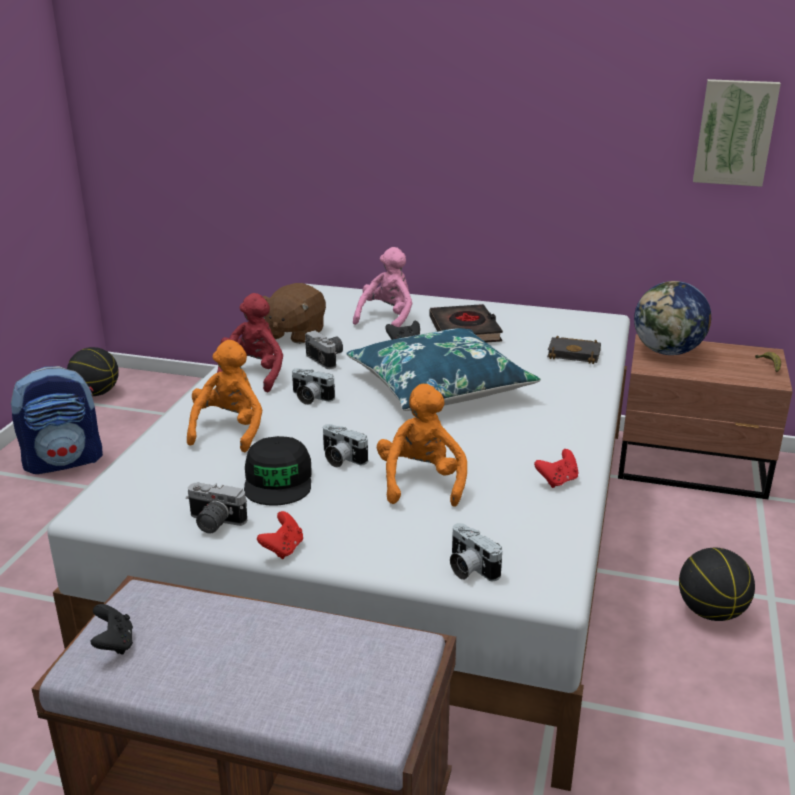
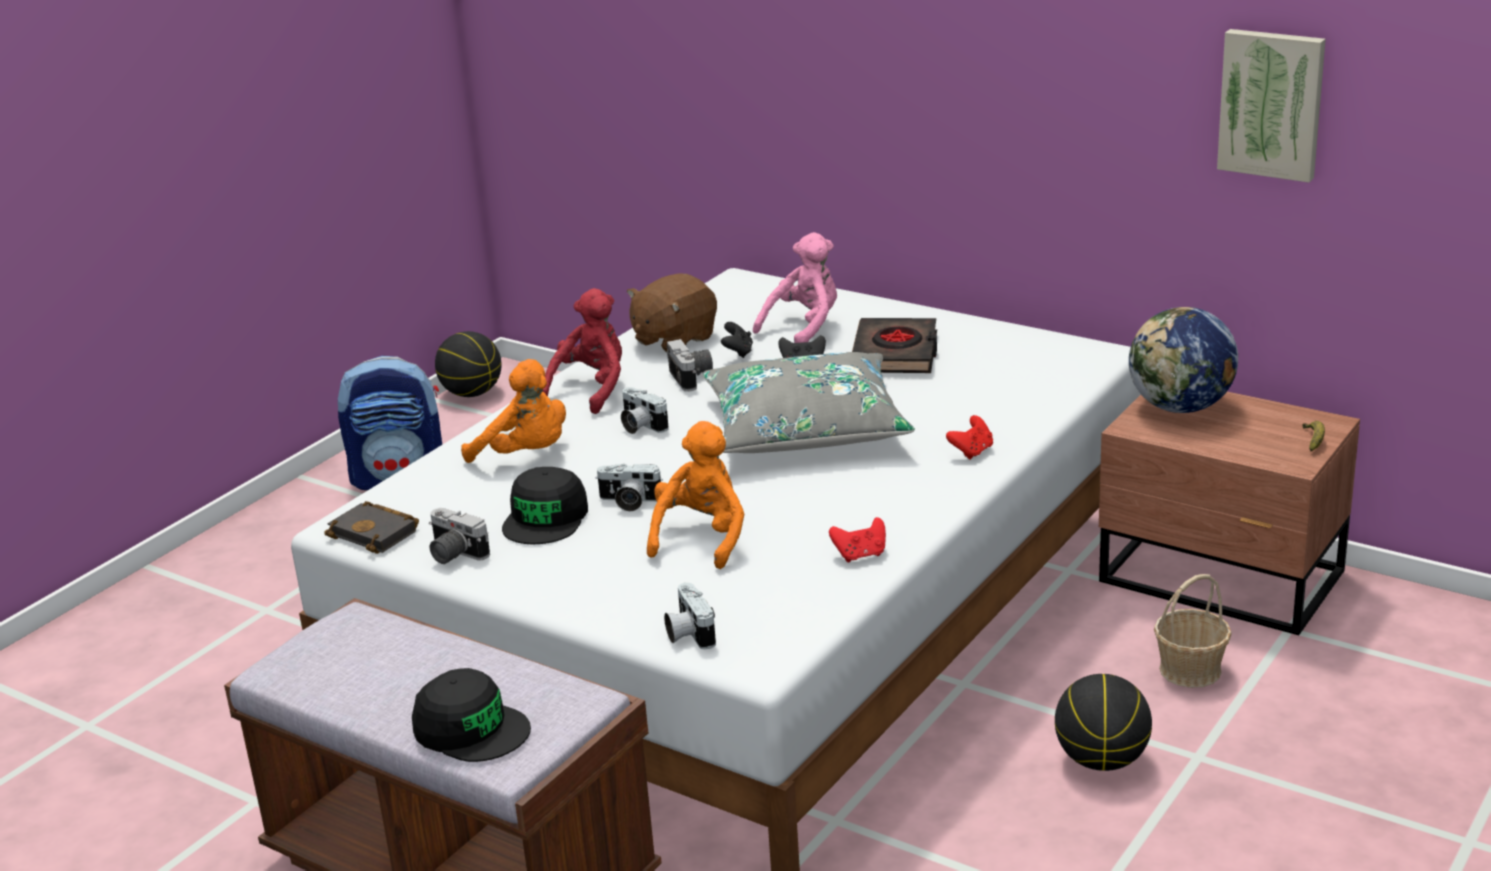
camera: 20 degrees right, 0 degrees up
(114, 644) = (307, 656): black game controller -> black game controller (738, 352)
(229, 430) = (526, 455): orange plush toy -> orange plush toy turned 90 degrees clockwise
(283, 549) = (509, 589): red game controller -> red game controller (972, 452)
(322, 697) = (471, 729): none -> black cap
(340, 459) = (629, 502): camera -> camera turned 45 degrees counterclockwise
(439, 387) = (805, 427): blue pillow -> grey pillow
(575, 354) = (1017, 399): black book -> black book (377, 533)
(720, 533) = (1190, 670): none -> basket

